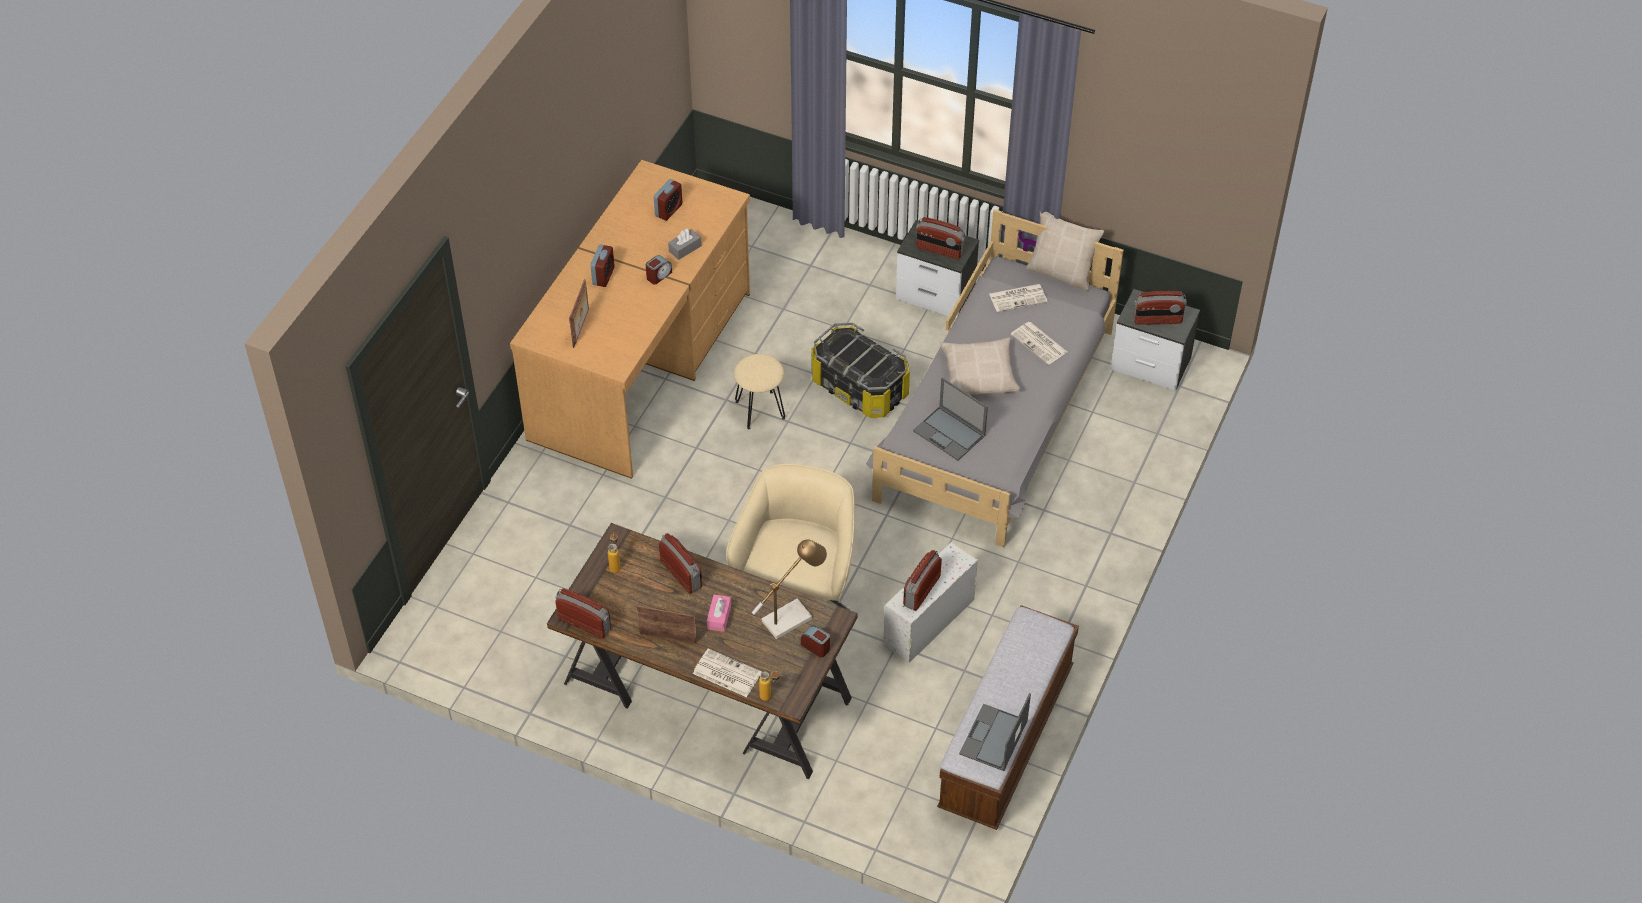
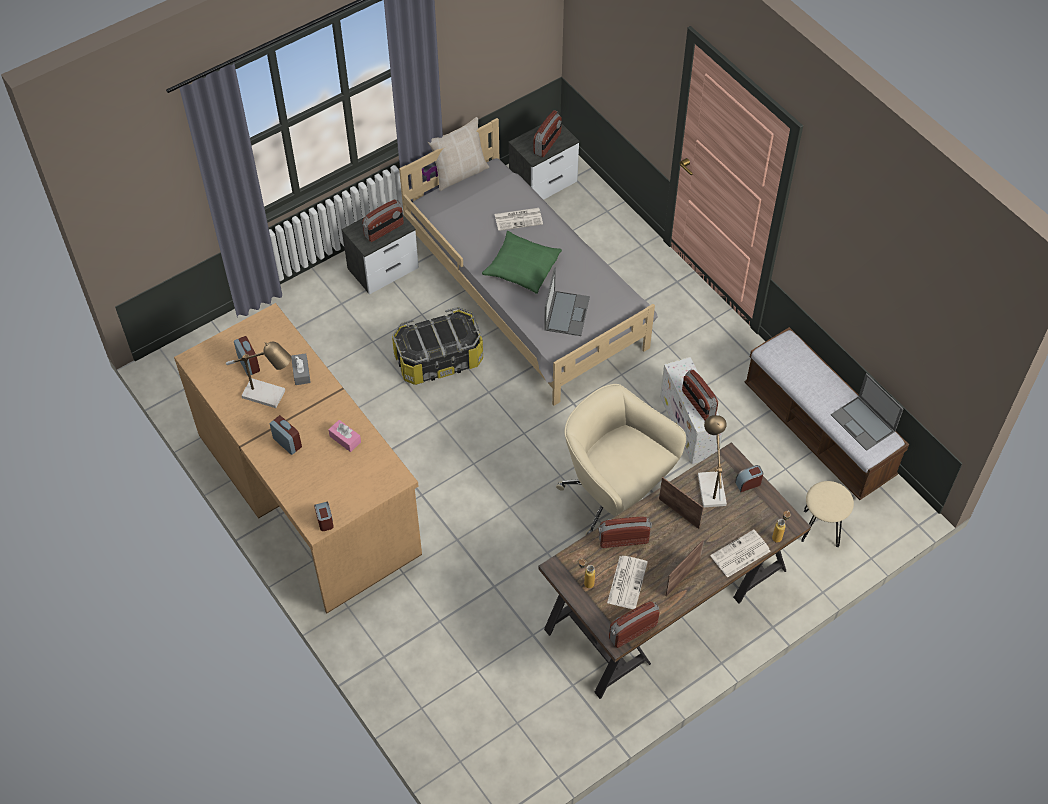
camera: 60 degrees left, 5 degrees up
(581, 328) = (335, 485): picture frame -> picture frame (679, 513)
(645, 239) = (269, 395): none -> table lamp
(658, 275) = (317, 404): alarm clock -> alarm clock (325, 520)
(719, 617) = (682, 533): pink tissue box -> pink tissue box (345, 439)
(760, 410) = (414, 434): beige stool -> beige stool (821, 528)
(950, 433) = (566, 313): laptop -> laptop turned 60 degrees counterclockwise
(979, 374) = (522, 267): beige pillow -> green pillow
(1018, 298) = (465, 209): newspaper -> newspaper (627, 582)

